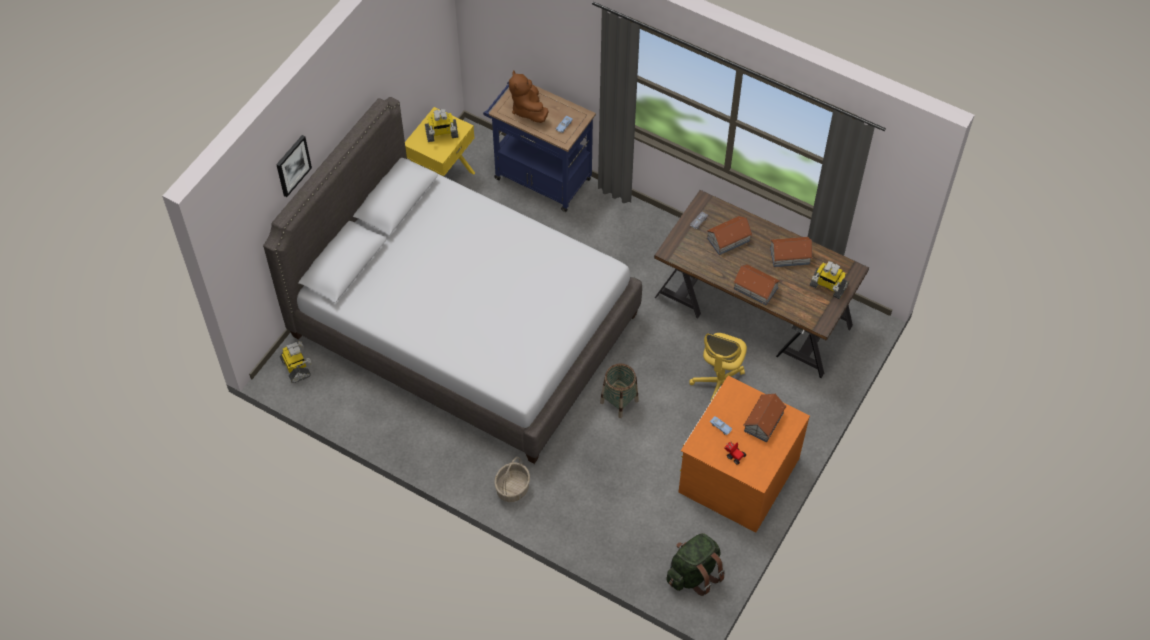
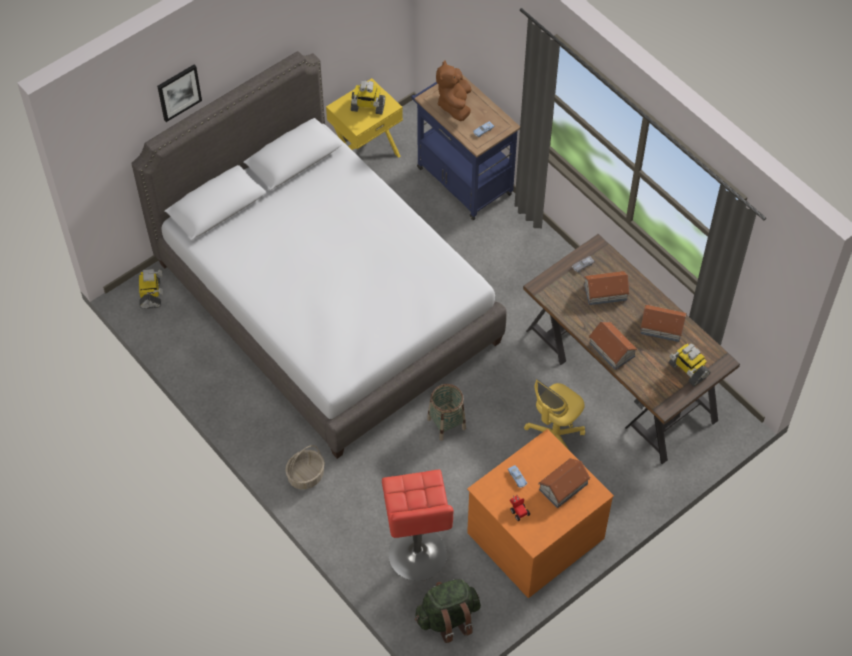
camera: 20 degrees right, 0 degrees up
(642, 526) = (417, 555): none -> red stool

